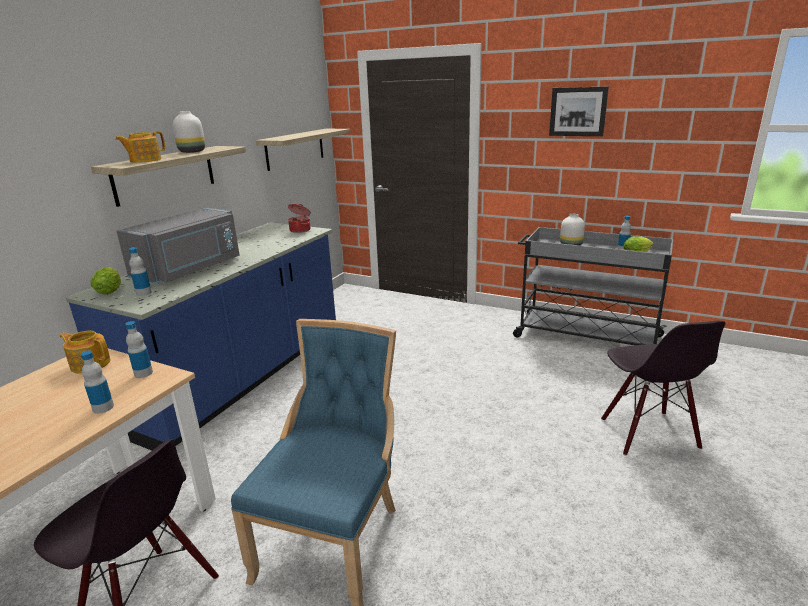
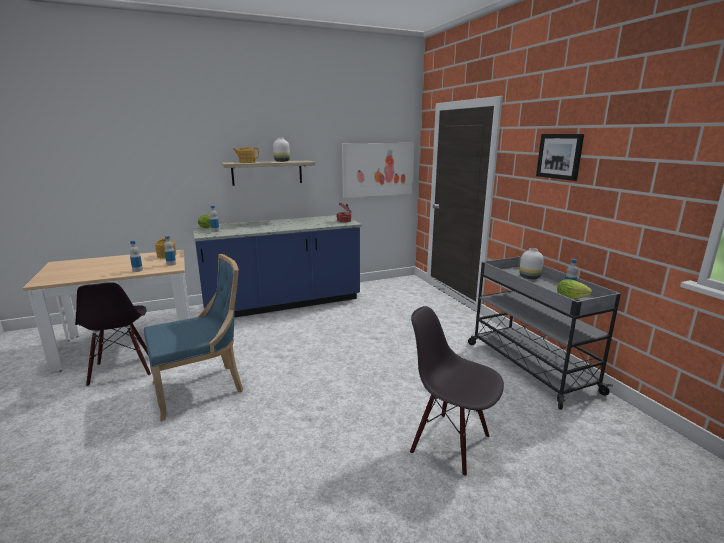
camera: 40 degrees right, 5 degrees down
(190, 269) = (253, 226): grey microwave -> none
(295, 148) = (378, 169): shelf -> picture
(647, 434) = (450, 443): black chair -> black chair turned 90 degrees clockwise

